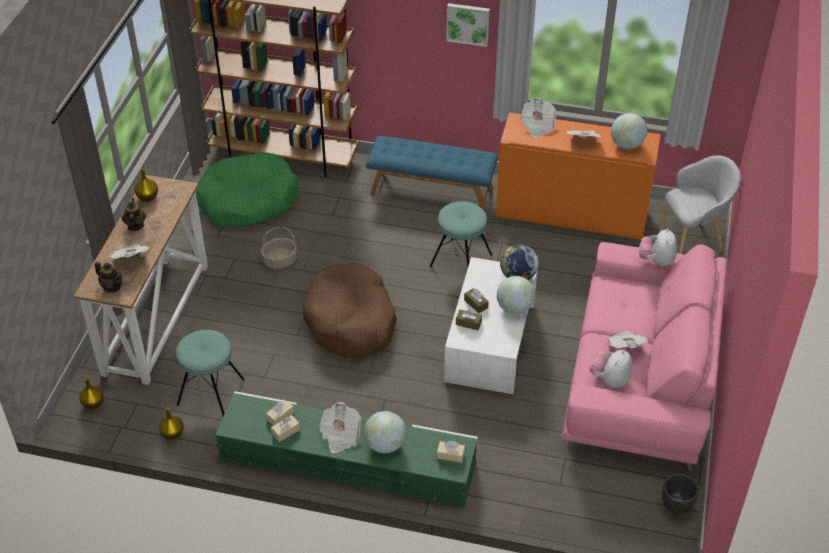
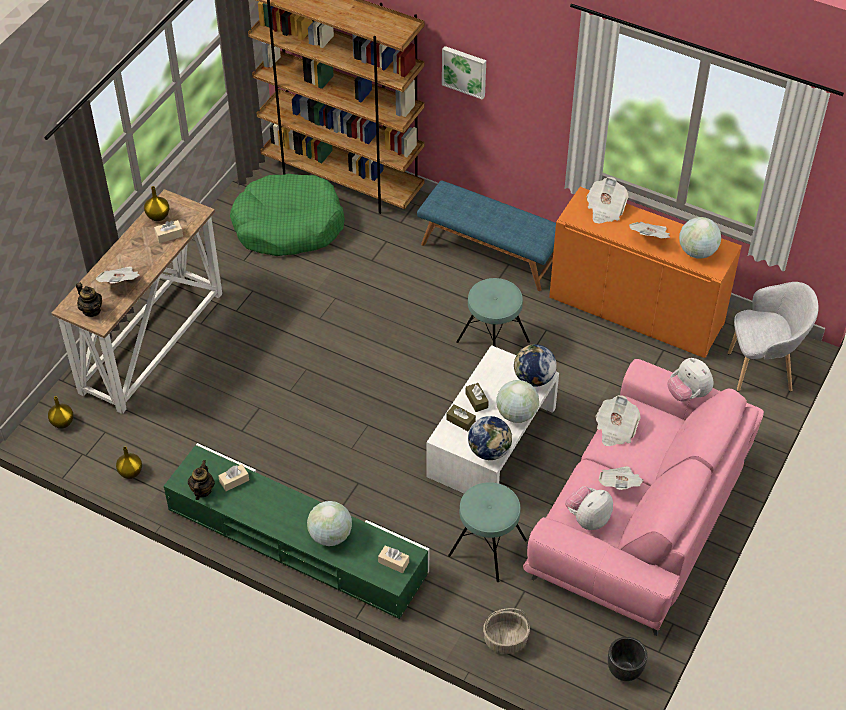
camera: 15 degrees right, 5 degrees up
(135, 226) = (135, 246): teapot -> teapot (202, 490)
(210, 392) = (182, 435): turquoise stool -> turquoise stool (487, 548)
(280, 261) = (299, 303): basket -> basket (505, 640)
(285, 431) = (234, 498): beige tissue box -> beige tissue box (169, 235)
(340, 435) = (288, 515): newspaper -> newspaper (615, 429)
(351, 321) = (351, 387): brown dog bed -> none
(468, 23) = (545, 81): picture -> picture (465, 71)
(502, 342) = (489, 451): none -> globe
(656, 261) = (688, 394): plush toy -> plush toy turned 60 degrees counterclockwise

